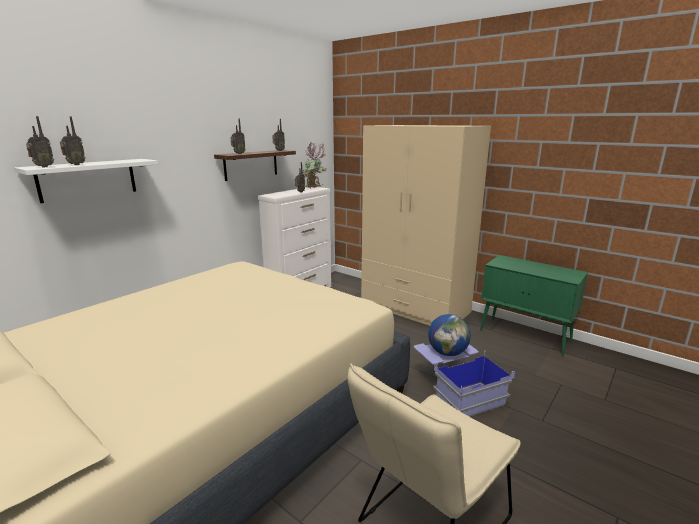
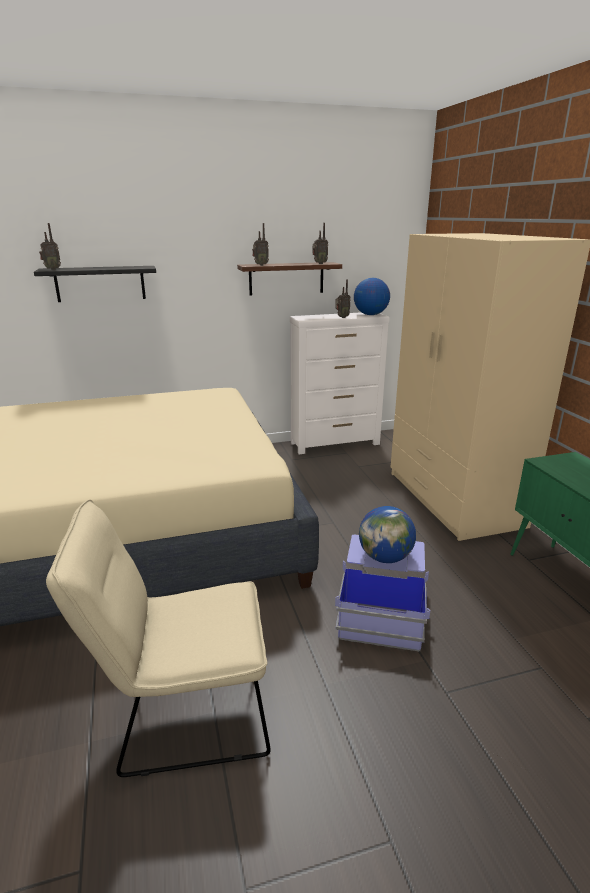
camera: 35 degrees right, 5 degrees up
(75, 165) = (79, 269): radio -> none
(88, 179) = (100, 283): white shelf -> black shelf
(315, 188) = (370, 315): potted plant -> globe

